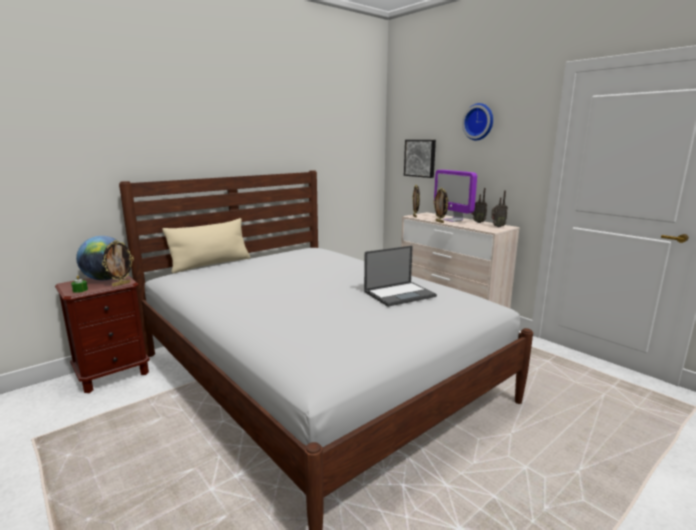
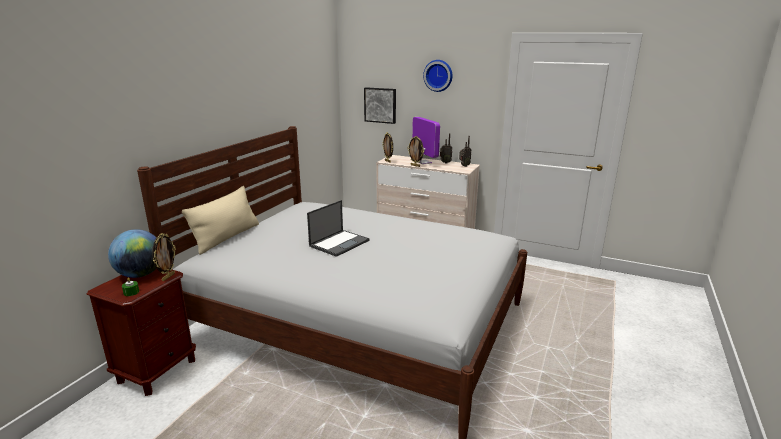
camera: 25 degrees left, 5 degrees up
(400, 294) = (434, 239): laptop -> laptop (339, 243)
(453, 220) = (423, 162): monitor -> monitor turned 150 degrees counterclockwise

